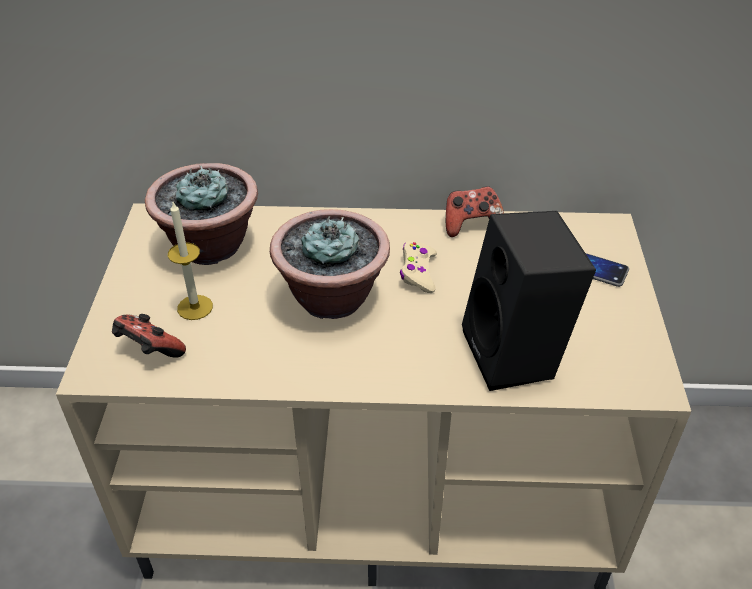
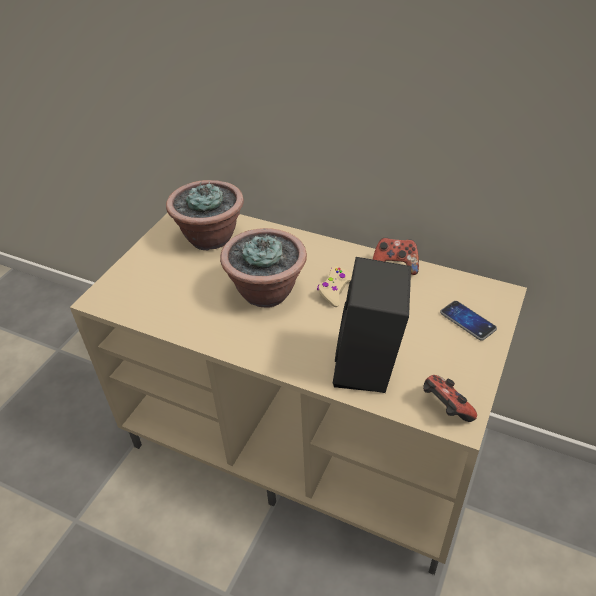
camera: 25 degrees right, 0 degrees up
(149, 351) = (135, 296): game controller -> game controller (445, 408)
(195, 307) = (178, 275): candle -> none

